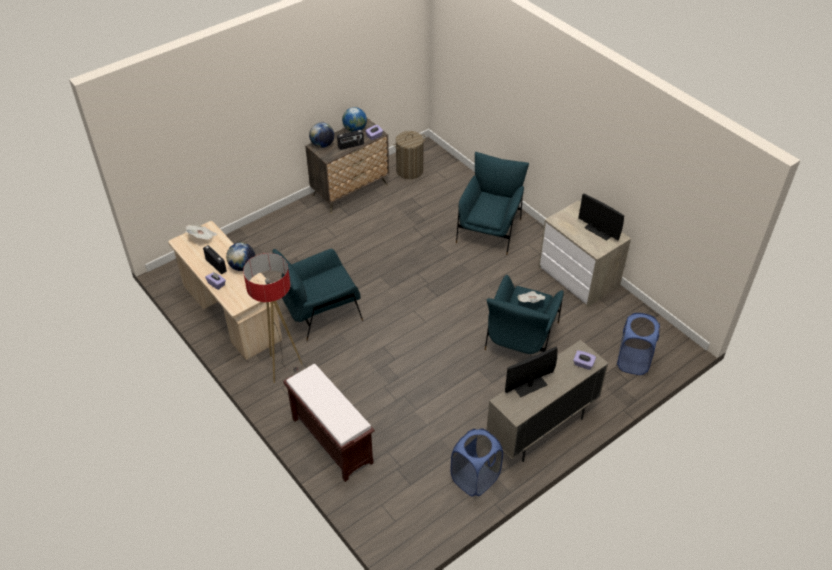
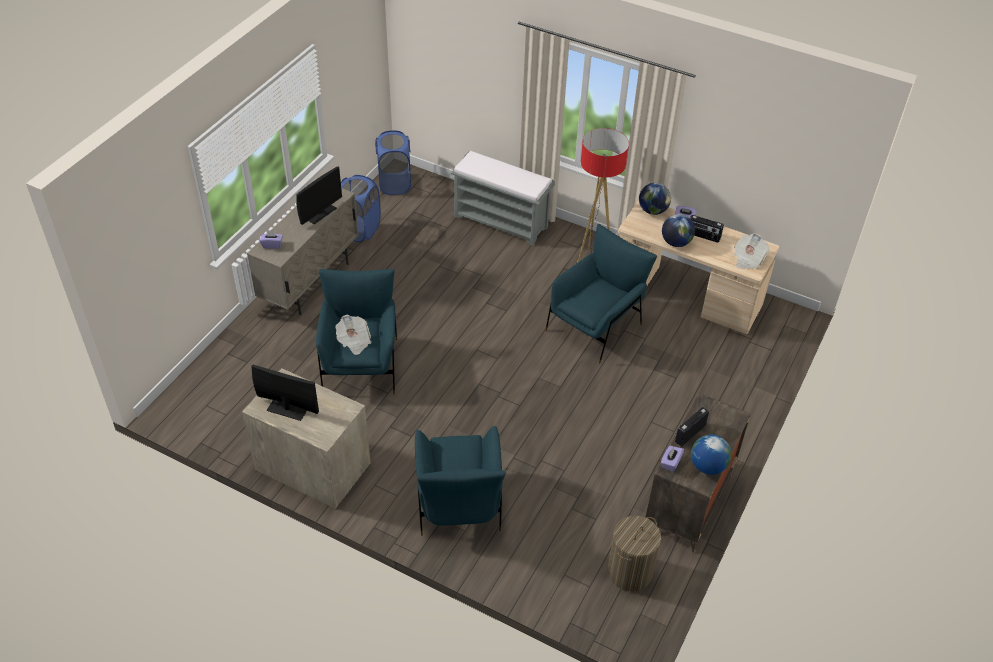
camera: 155 degrees right, 0 degrees up
(322, 145) = (729, 422): globe -> globe (653, 210)
(331, 440) = (502, 222): brown bench -> grey bench
(633, 361) = (225, 377): blue laundry basket -> blue laundry basket (395, 184)

